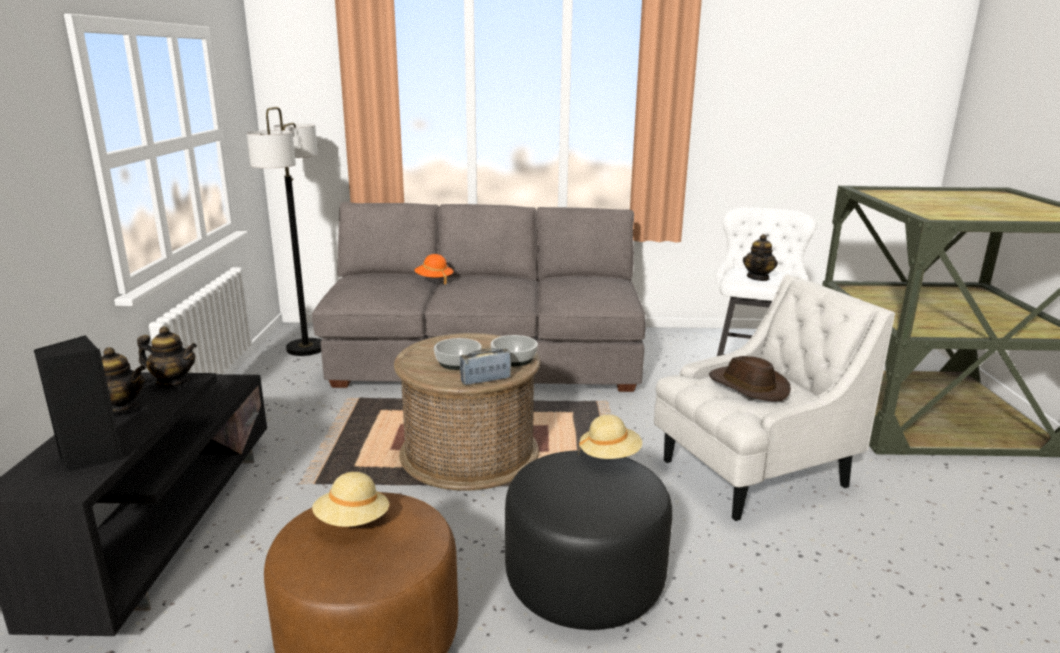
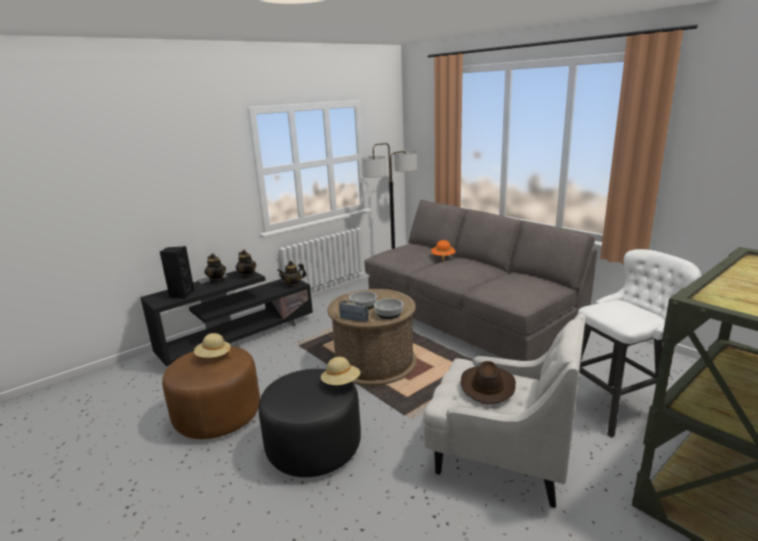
camera: 50 degrees right, 0 degrees up
(758, 277) = (613, 313): teapot -> teapot (293, 285)

